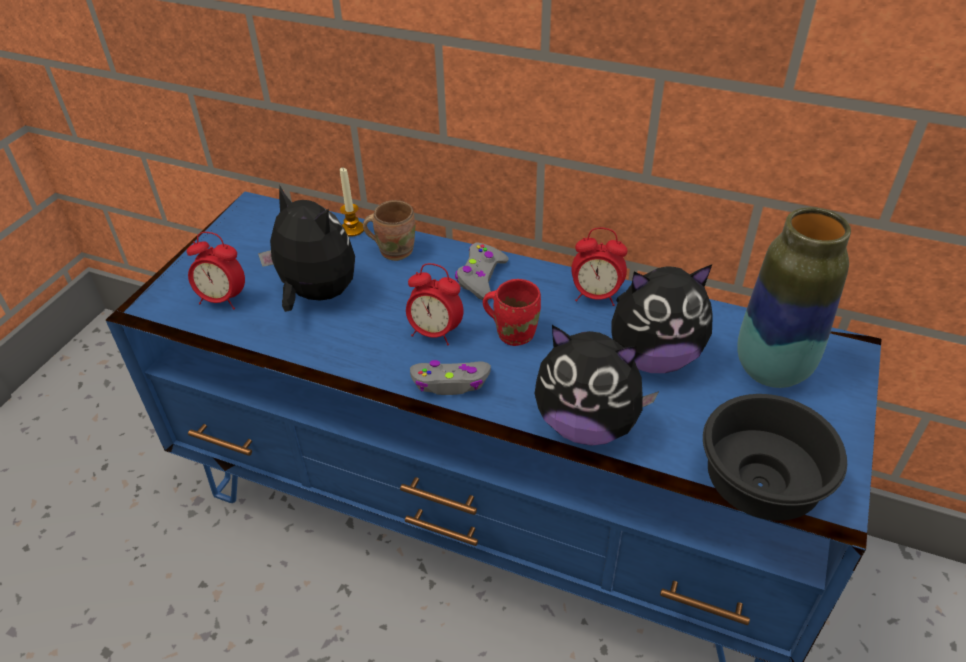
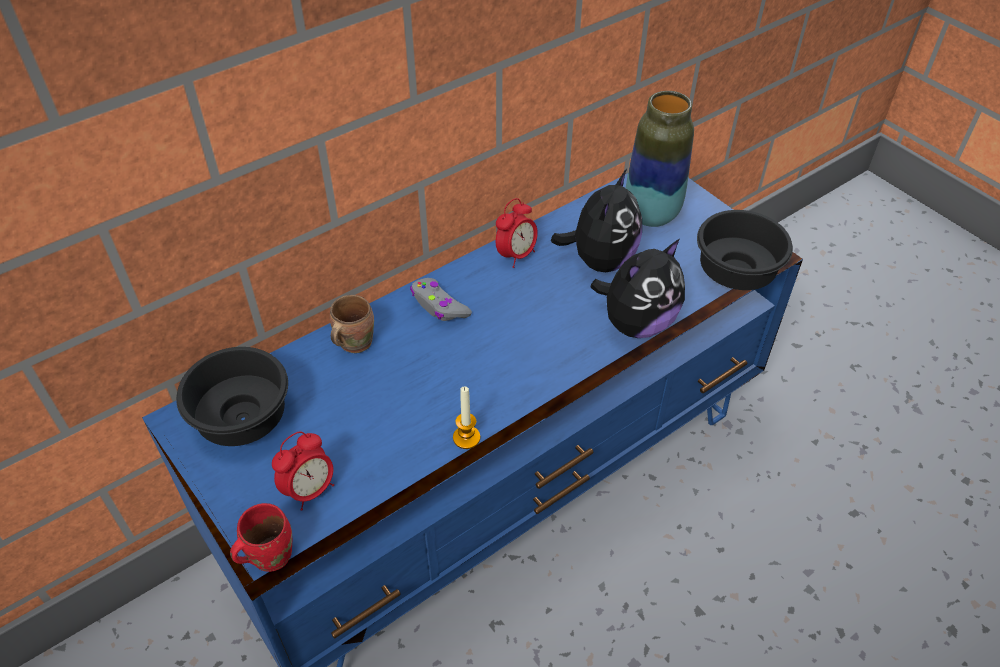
camera: 60 degrees left, 5 degrees up
(270, 233) = (239, 420): none -> black bowl
(315, 295) = (365, 419): plush toy -> none
(352, 229) = (294, 359): candle -> candle (466, 438)
(435, 333) = (481, 361): alarm clock -> none
(450, 383) = (543, 376): grey game controller -> none
(514, 332) = (517, 316): red mug -> red mug (268, 554)

